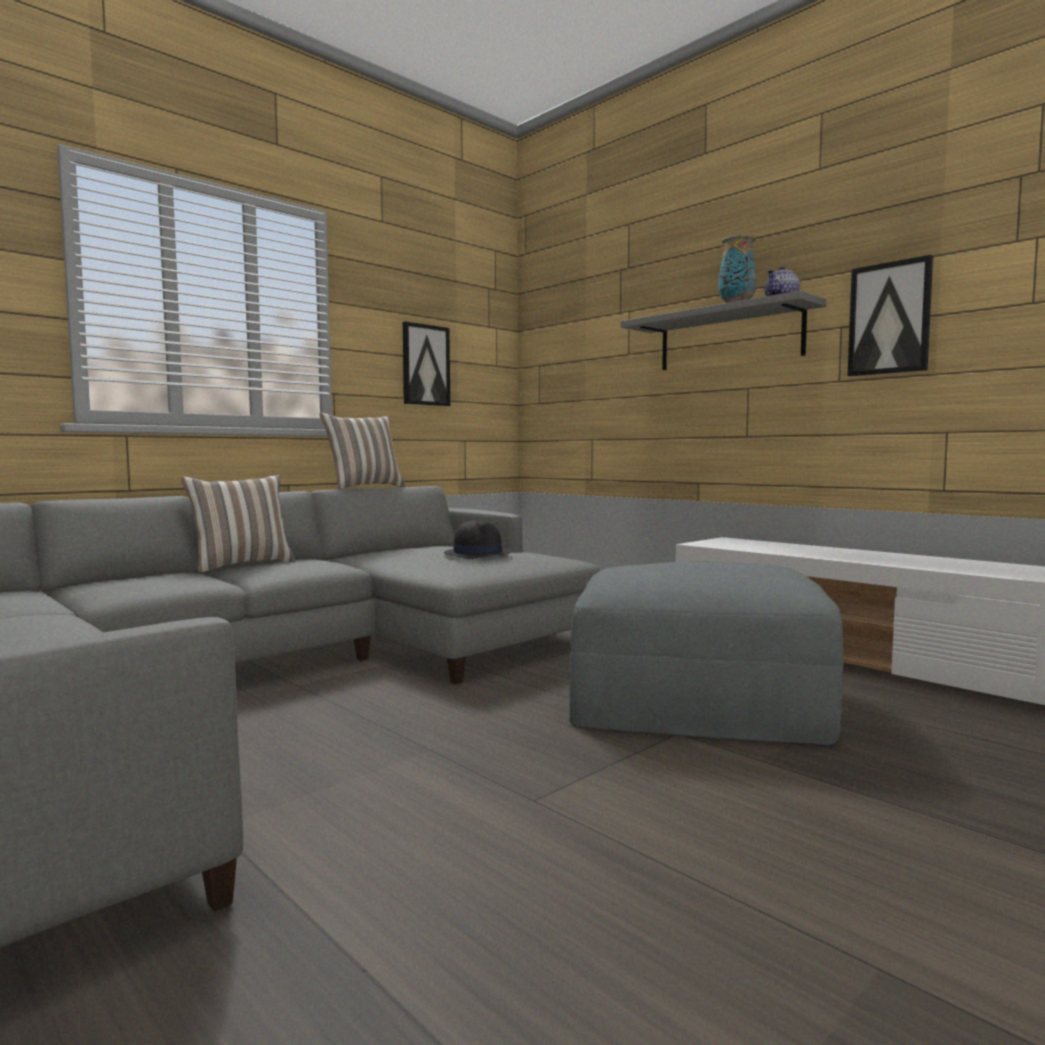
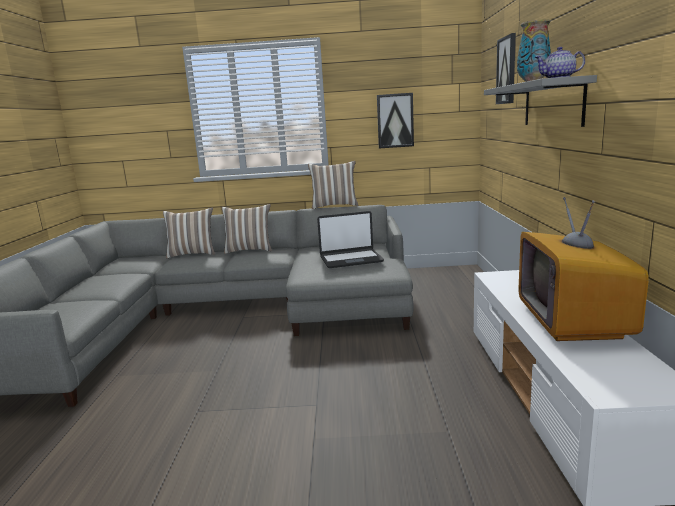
camera: 45 degrees right, 10 degrees up
(117, 579) = (192, 254): none -> pillow
(477, 554) = (351, 259): black hat -> laptop
(698, 701) = (372, 389): grey ottoman -> none
(876, 556) = (572, 322): none -> television
(889, 318) = (627, 99): picture -> picture (507, 70)

